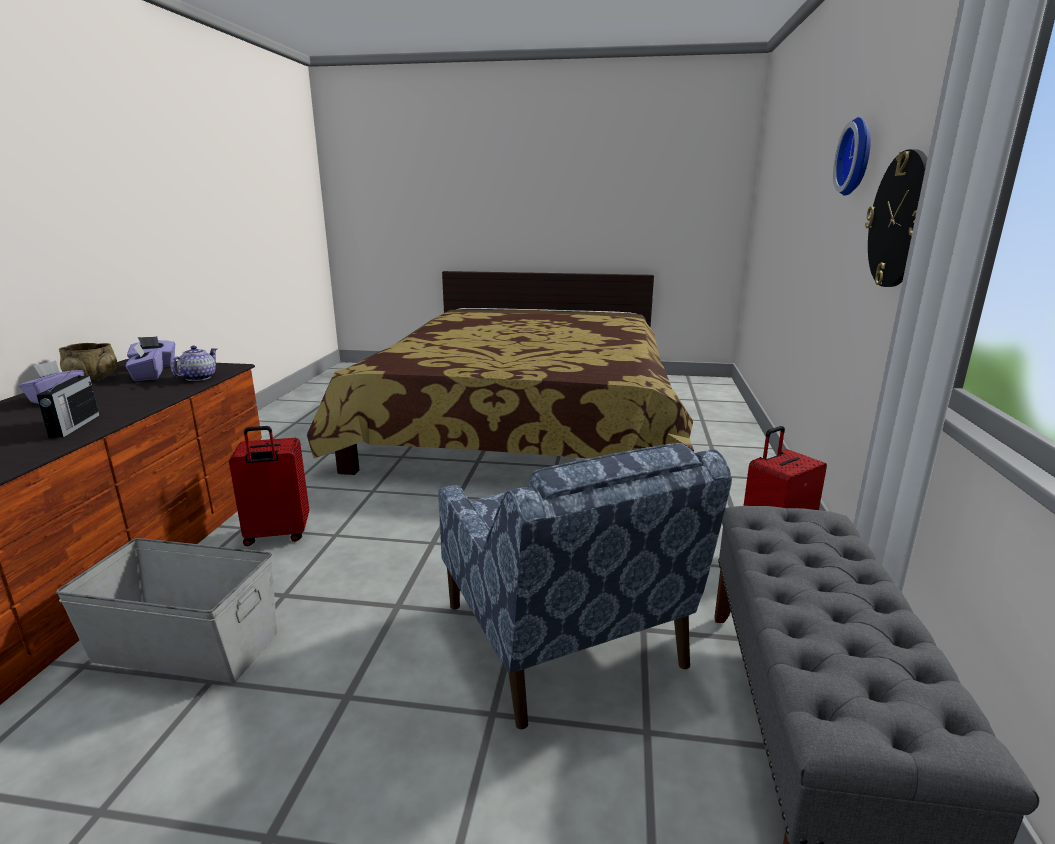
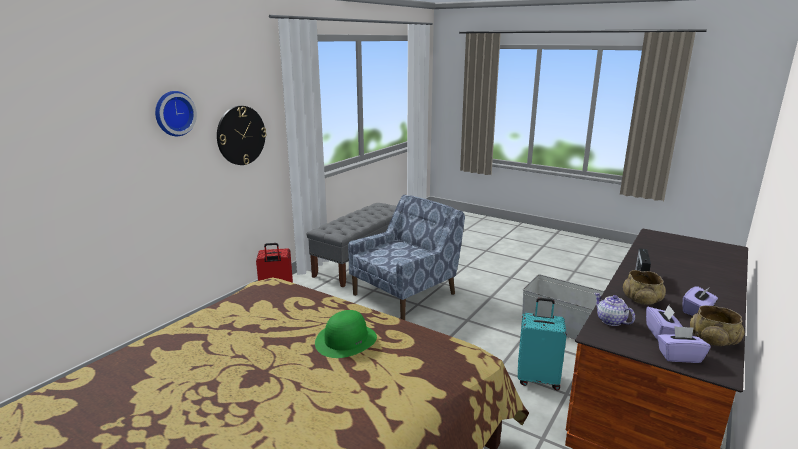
camera: 155 degrees left, 0 degrees up
(124, 399) = (641, 300): none -> beige bowl
(198, 378) = (610, 321): teapot -> teapot turned 105 degrees clockwise
(277, 535) = (538, 379): red suitcase -> turquoise suitcase
(480, 356) = (346, 340): none -> green hat
(563, 639) = (405, 294): blue armchair -> blue armchair turned 45 degrees clockwise

